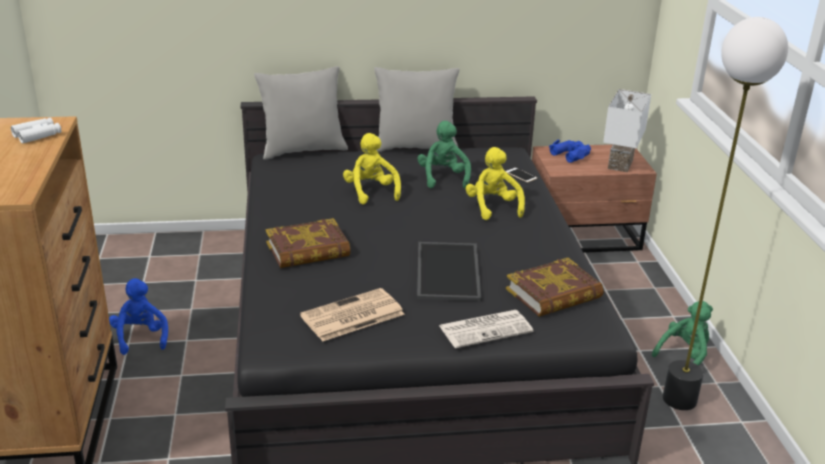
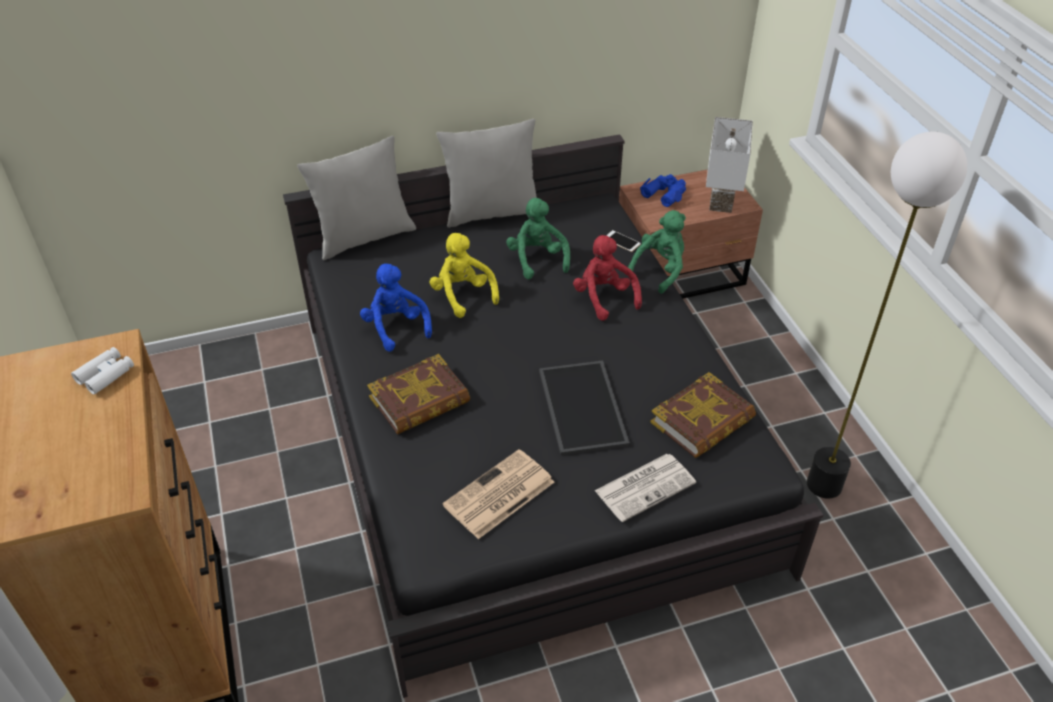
camera: 10 degrees left, 15 degrees up
(140, 337) = (233, 503): blue plush toy -> blue plush toy (395, 327)
(493, 207) = (604, 298): yellow plush toy -> red plush toy
(684, 356) = (817, 426): green plush toy -> green plush toy (660, 270)

